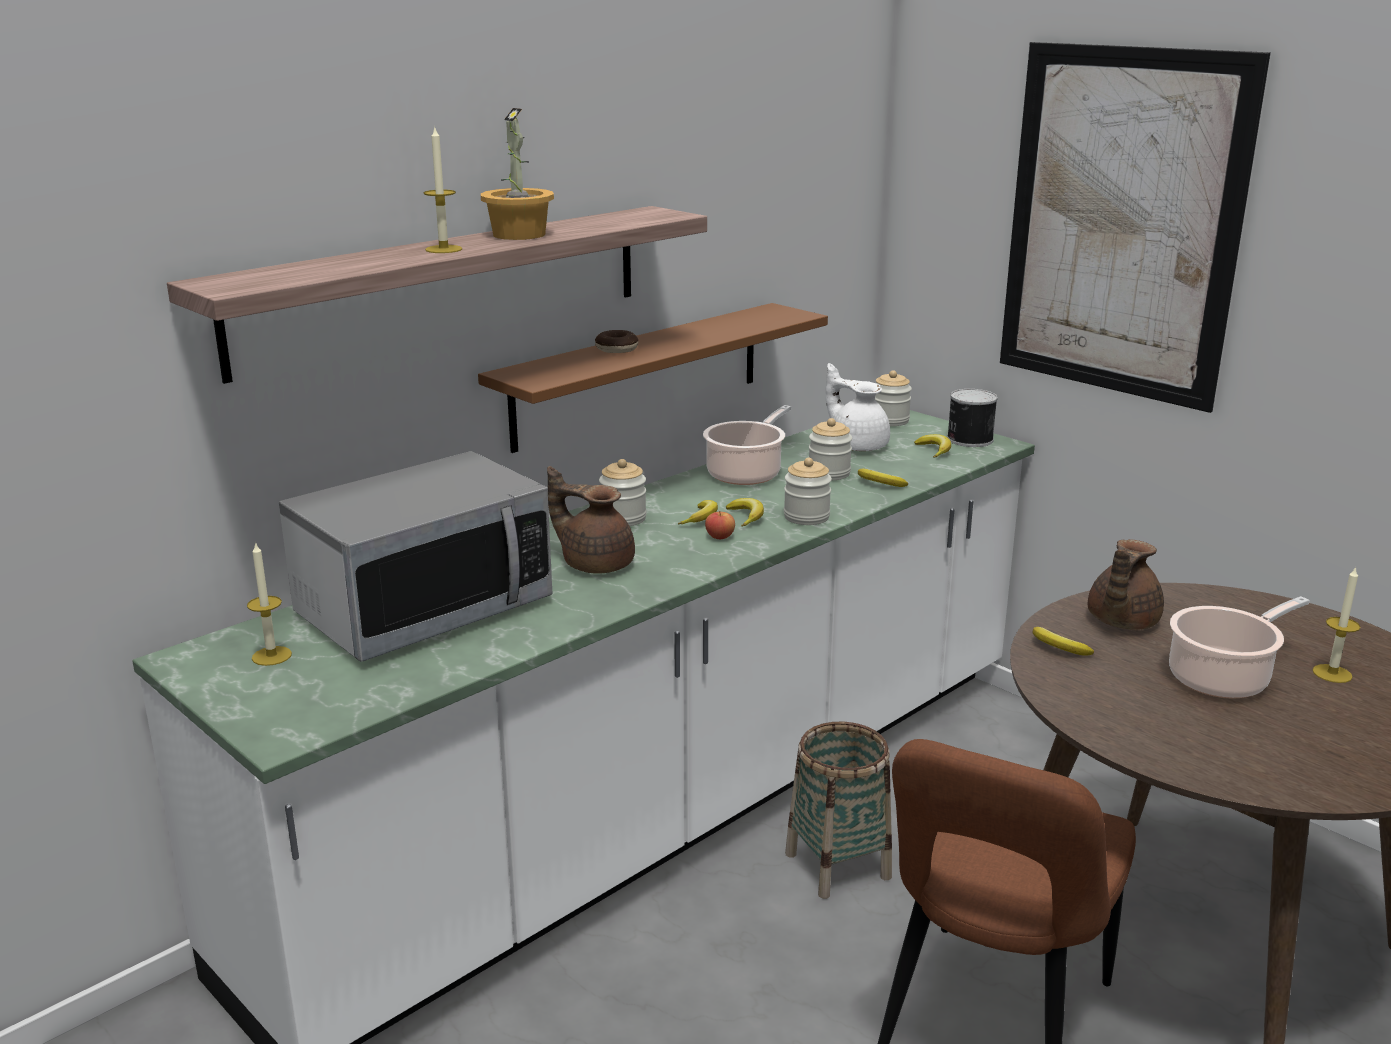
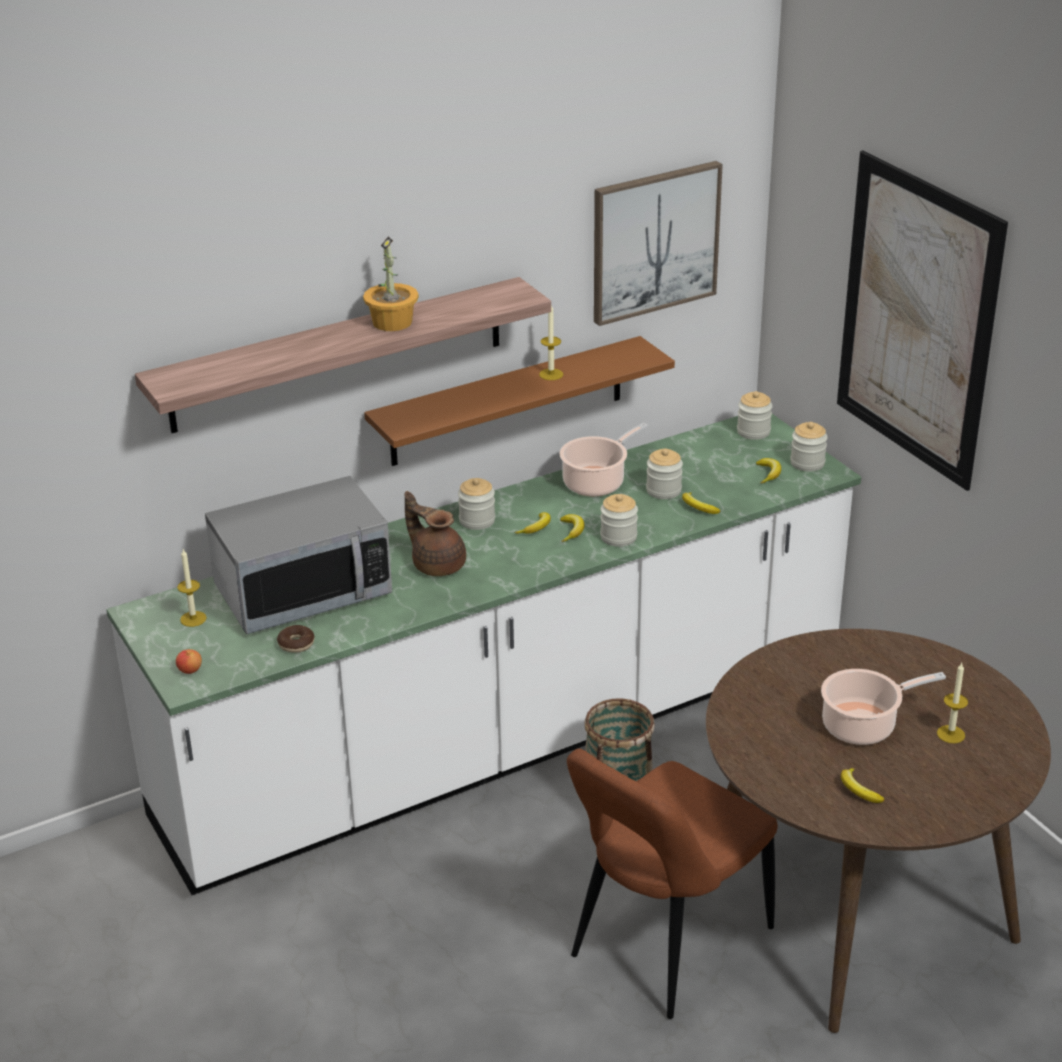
camera: 15 degrees right, 10 degrees up
(443, 249) = (329, 342): candle -> candle (551, 374)
(616, 349) = (479, 391): donut -> donut (296, 644)
(720, 537) = (541, 549): apple -> apple (190, 670)
(786, 183) = (654, 241): none -> picture
(857, 445) = (707, 459): white teapot -> none
(968, 439) = (807, 463): can -> jar
(1058, 647) = (758, 680): banana -> banana (858, 790)
(1120, 621) = (824, 664): brown teapot -> none

